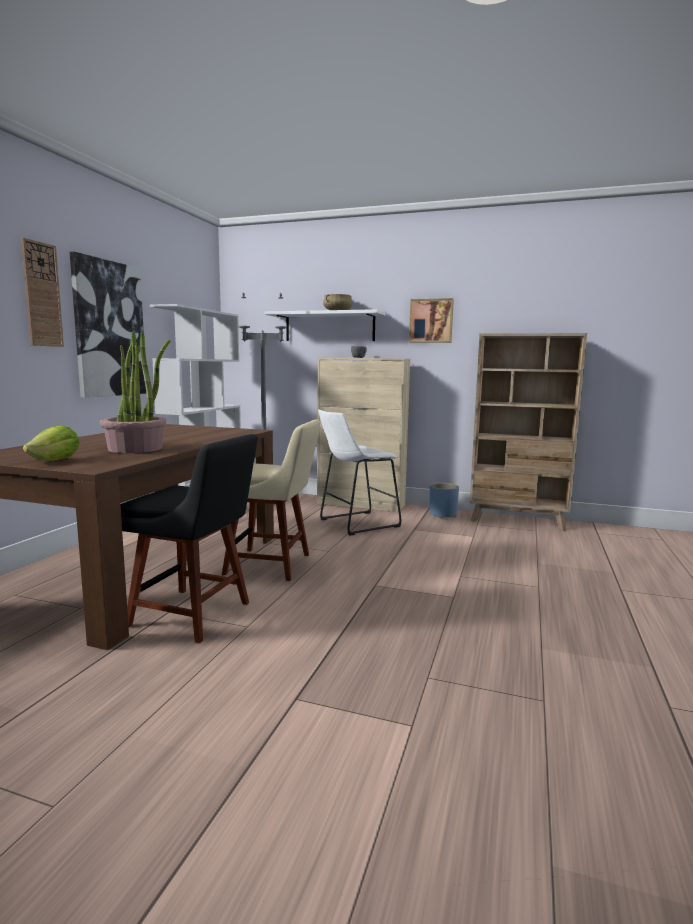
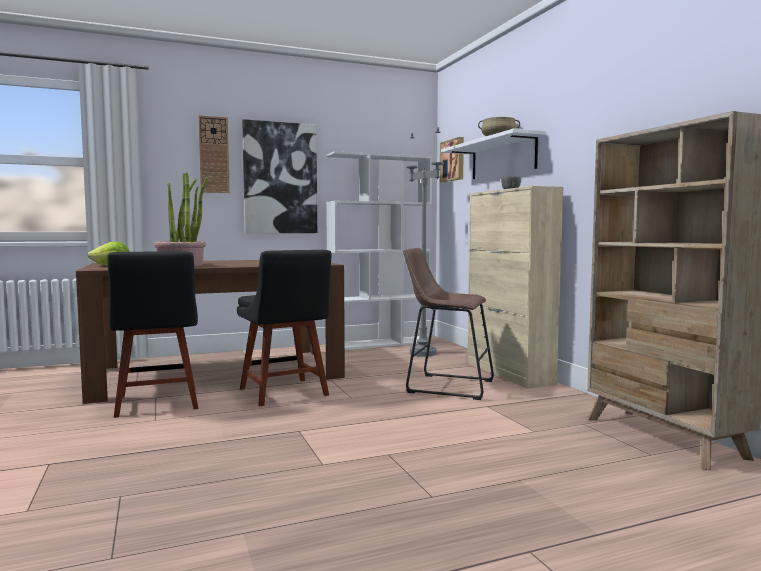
camera: 50 degrees right, 5 degrees down
(272, 564) = (285, 393): beige chair -> black chair
(355, 523) = (445, 386): white stool -> brown stool
(431, 321) = (588, 133): picture -> picture (453, 160)
(443, 514) = (572, 404): blue planter -> none

